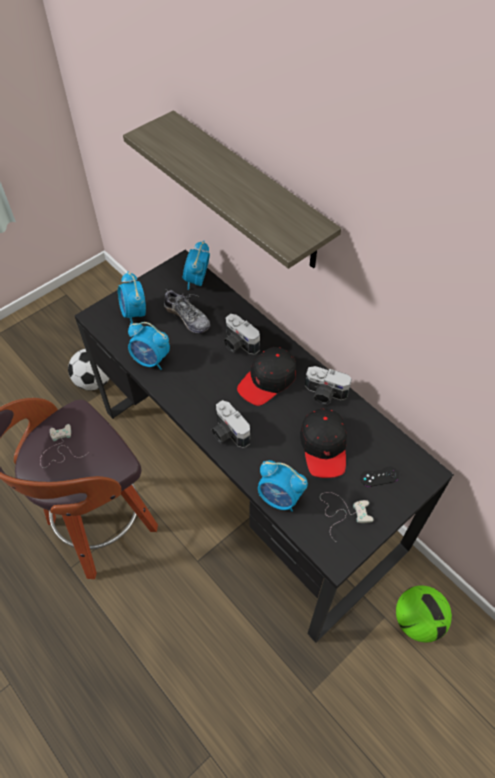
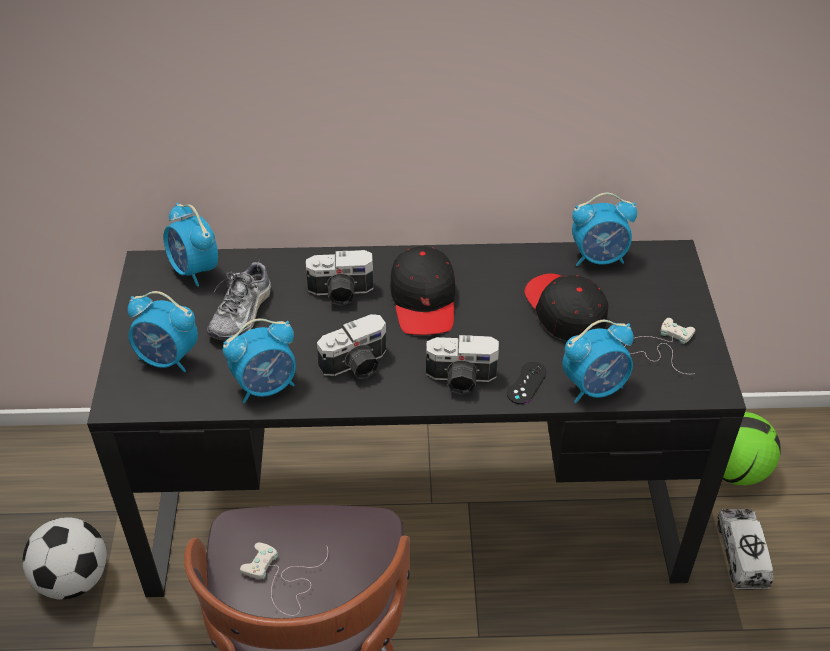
camera: 50 degrees left, 10 degrees down
(187, 317) = (242, 313): shoe -> shoe turned 120 degrees clockwise
(250, 192) = (259, 66): shelf -> none
(324, 394) = (495, 267): camera -> camera (357, 365)
(324, 447) = (564, 311): black cap -> black cap turned 150 degrees counterclockwise
(361, 661) = (741, 555): none -> toy truck
(379, 476) = (644, 292): black game controller -> black game controller (526, 383)
(384, 437) = (599, 258): none -> alarm clock

